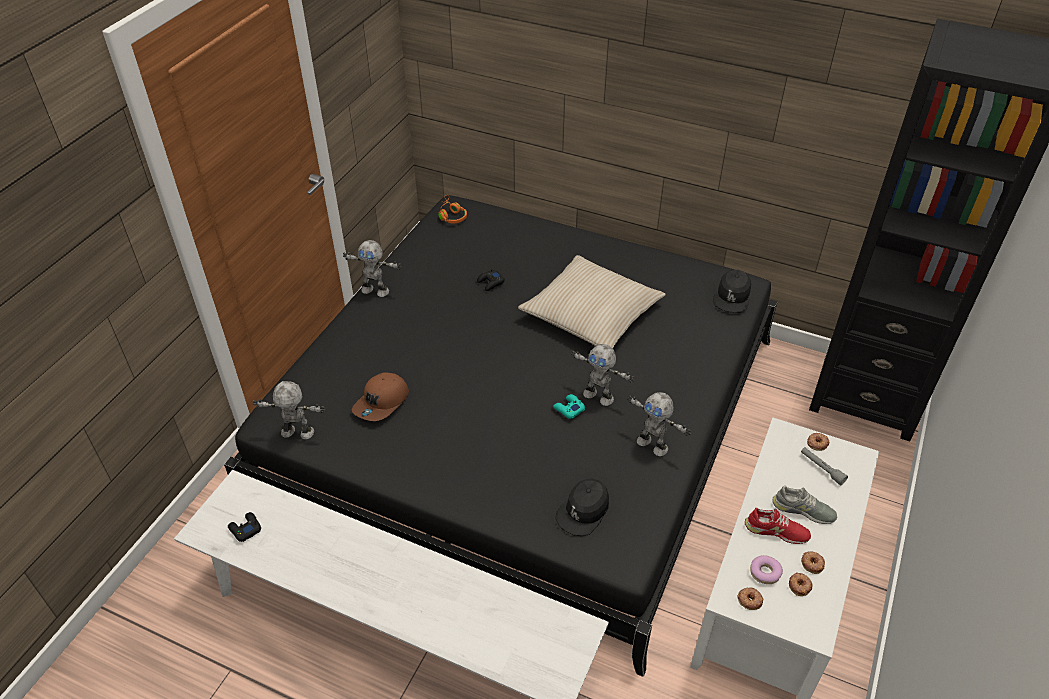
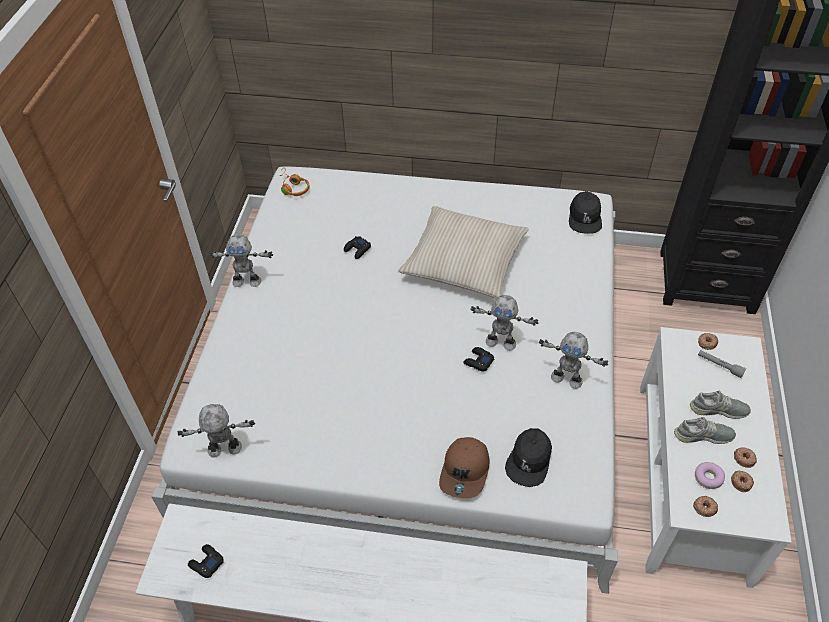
camera: 15 degrees left, 5 degrees up
(382, 403) = (298, 397): brown cap -> brown cap (465, 471)
(523, 417) = (414, 370): black bed -> white bed
(568, 409) = (478, 361): turquoise game controller -> black game controller
(776, 531) = (703, 435): red shoe -> grey shoe

